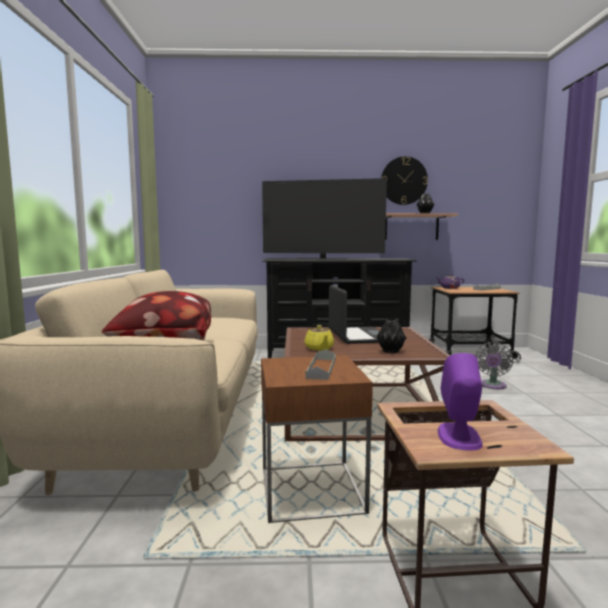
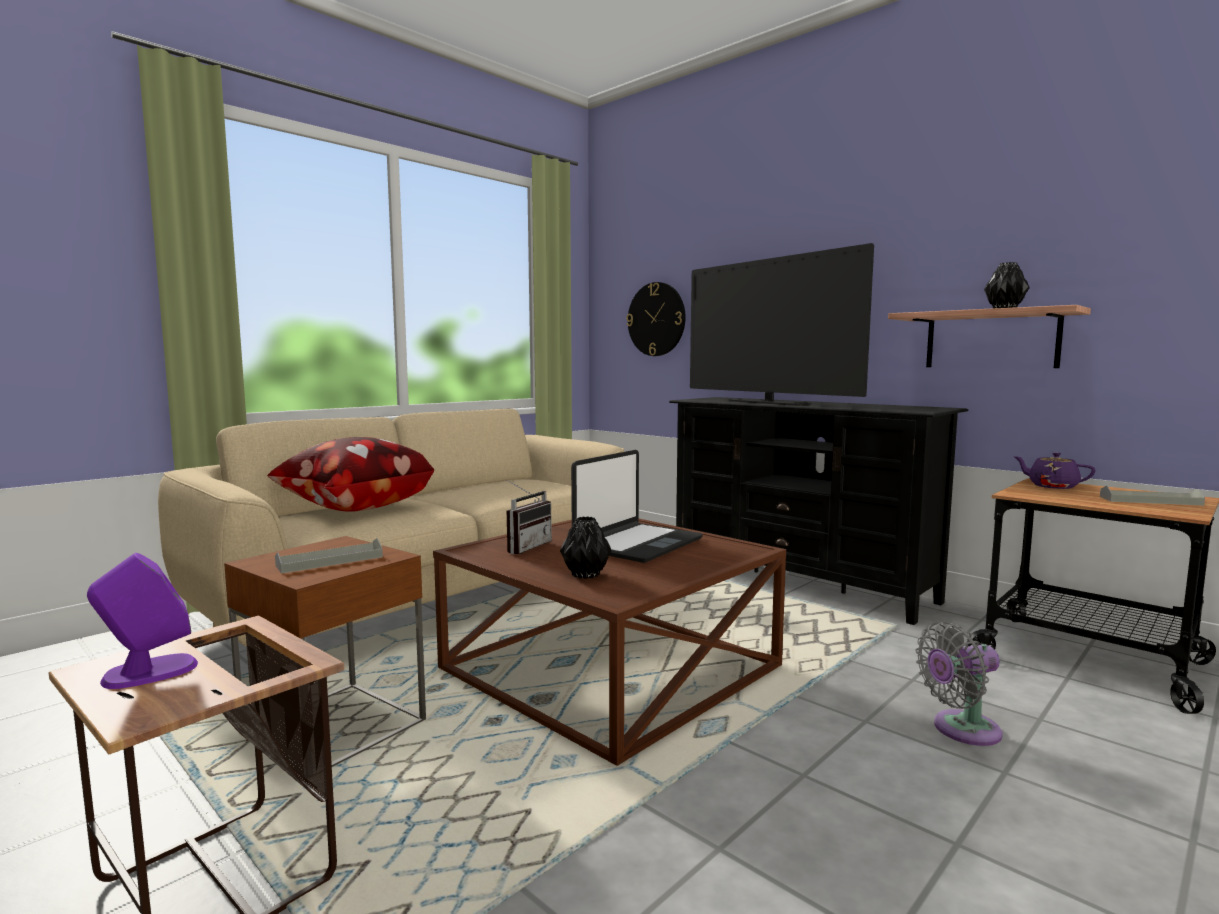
camera: 45 degrees right, 0 degrees up
(319, 348) = (524, 547): yellow teapot -> radio
(404, 181) = (976, 238): wall clock -> wall clock (656, 319)

